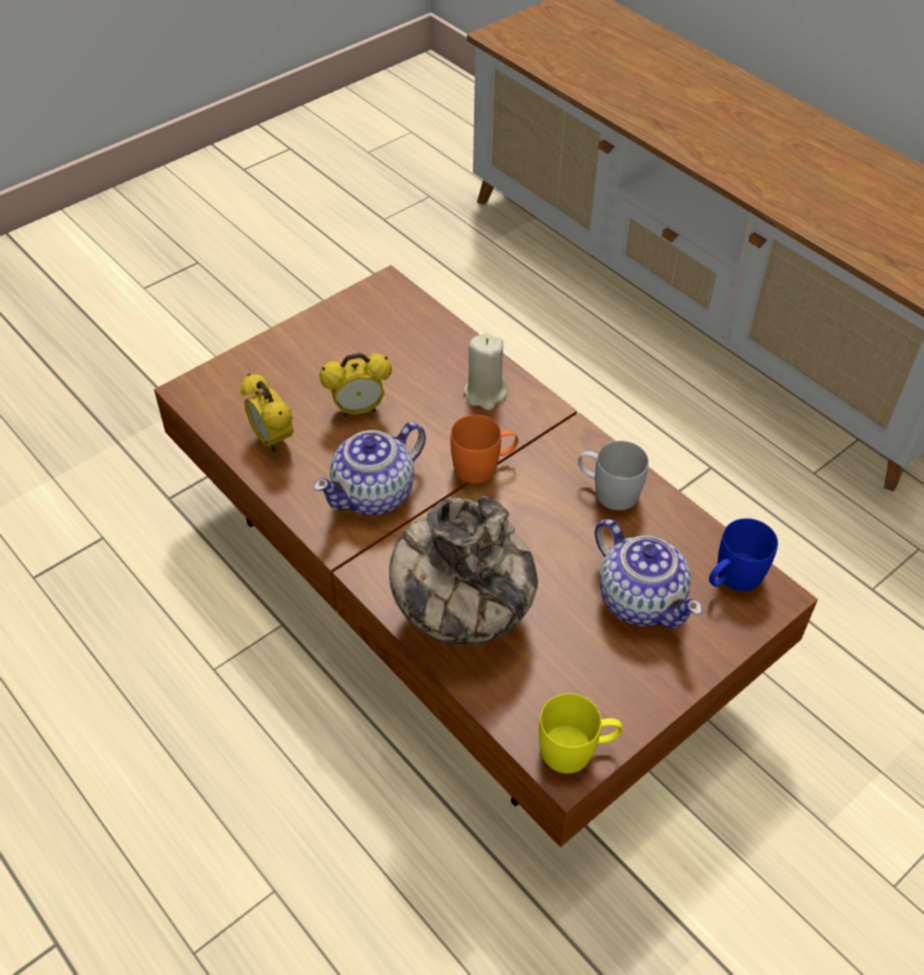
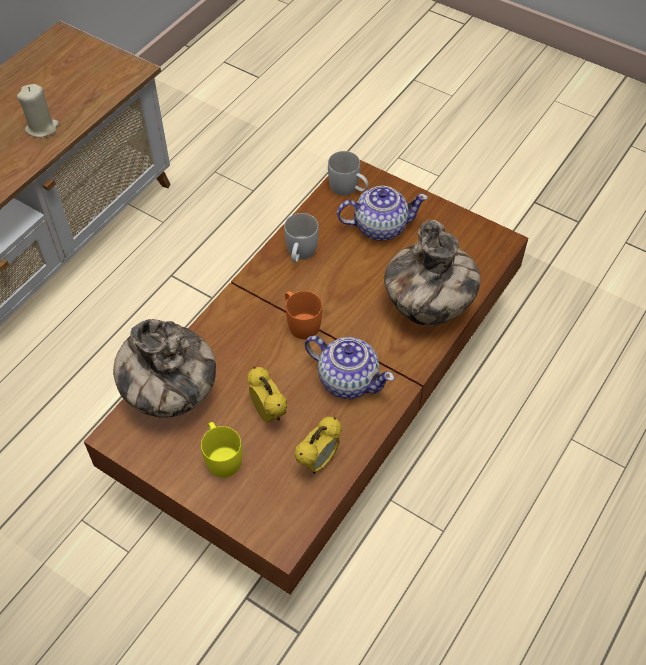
camera: 105 degrees left, 5 degrees up
(422, 333) = (170, 394): none -> vase
(485, 394) = (228, 337): beige candle -> beige candle (42, 128)
(577, 750) = (491, 238): yellow mug -> yellow mug (221, 457)
(640, 599) = (379, 227): teapot -> teapot turned 45 degrees clockwise
(732, 579) = (348, 189): blue mug -> white mug

